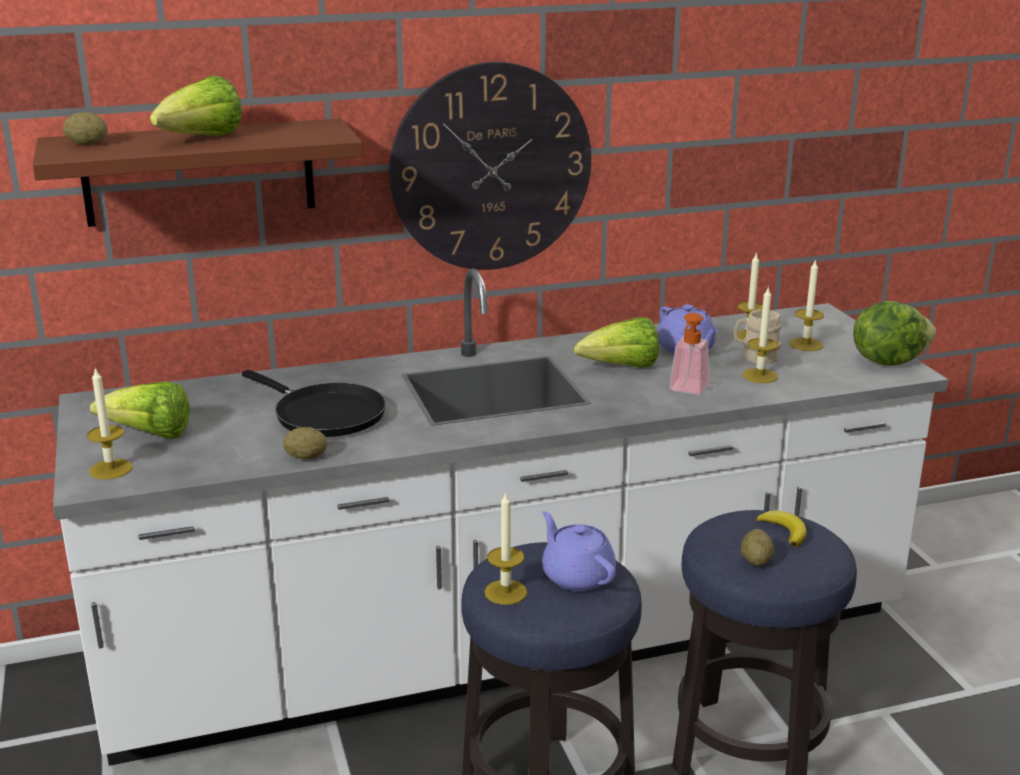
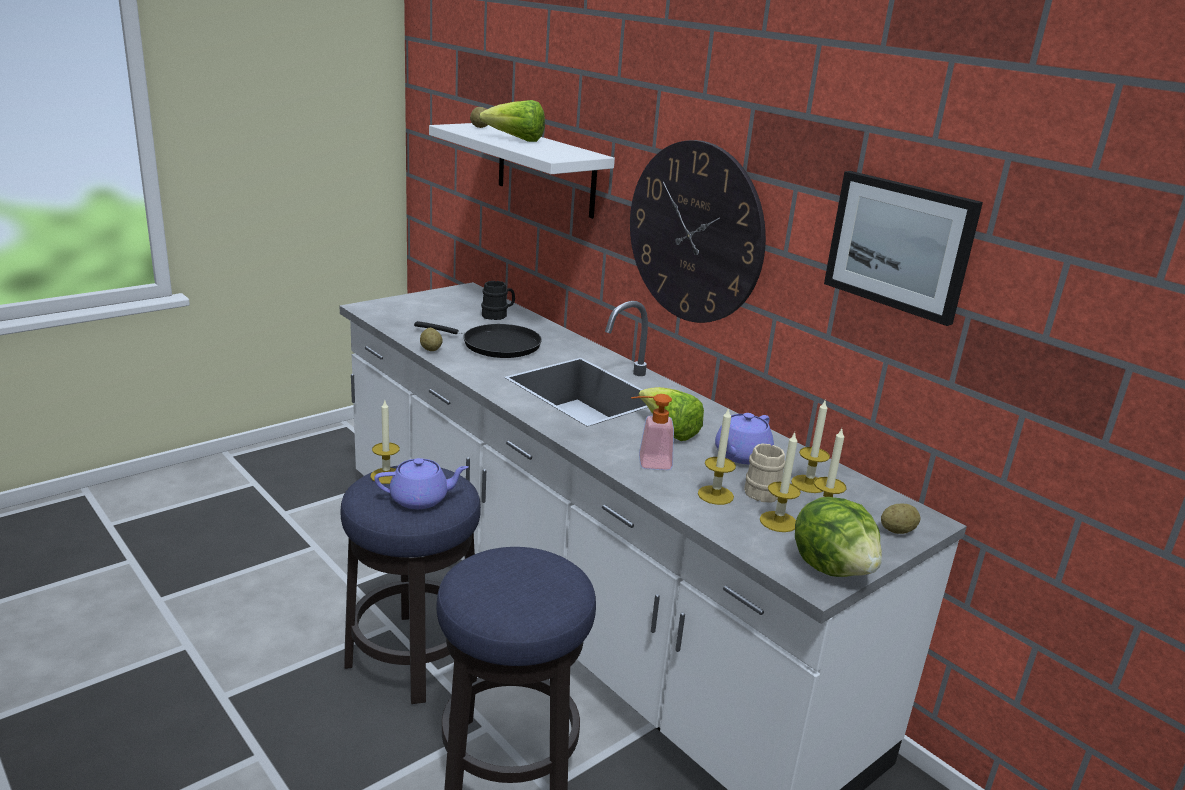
camera: 65 degrees right, 0 degrees up
(111, 469) = (387, 308): candle -> candle (778, 521)
(150, 435) = (435, 309): lettuce -> none
(199, 172) = (546, 170): brown shelf -> white shelf
(217, 397) = (498, 315): none -> black mug
(324, 414) = (495, 345): black frying pan -> black frying pan turned 90 degrees counterclockwise
(577, 575) = (421, 499): purple teapot -> purple teapot turned 45 degrees clockwise
(731, 99) = (900, 245): none -> picture
(756, 561) = (483, 577): potato -> potato (897, 531)
(784, 531) = (544, 588): banana -> none

